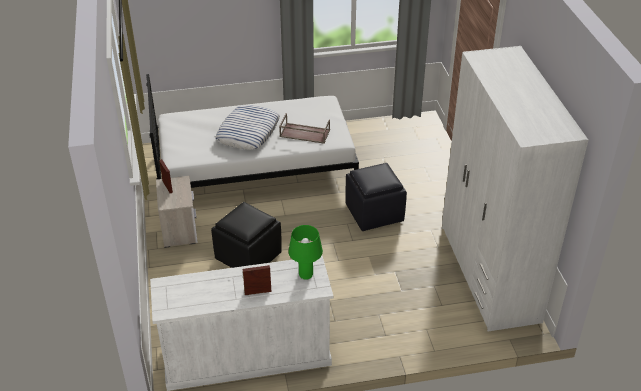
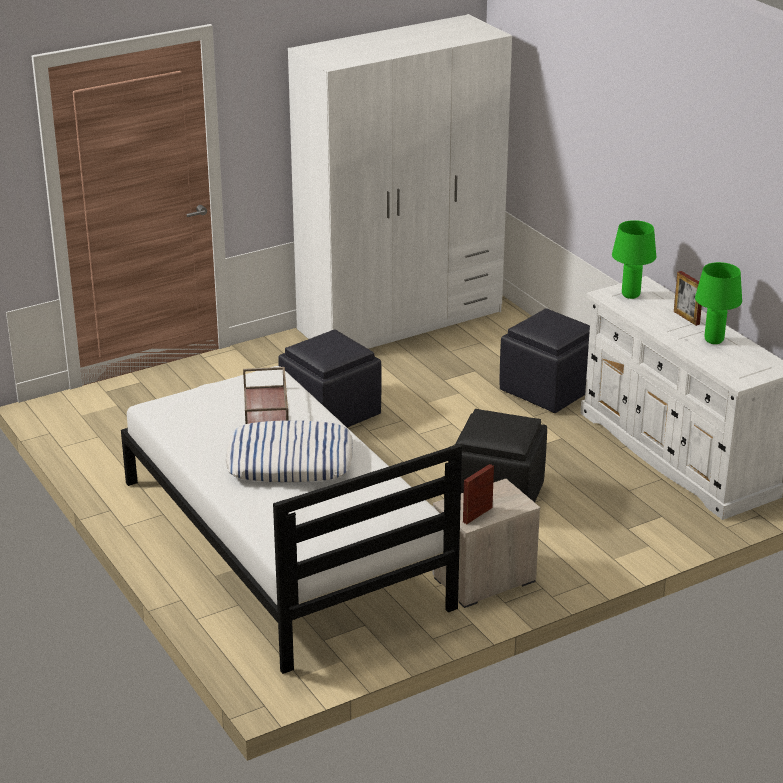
camera: 110 degrees left, 10 degrees down
(219, 293) = (713, 340): none -> green table lamp
(358, 320) = (549, 390): none -> black ottoman

